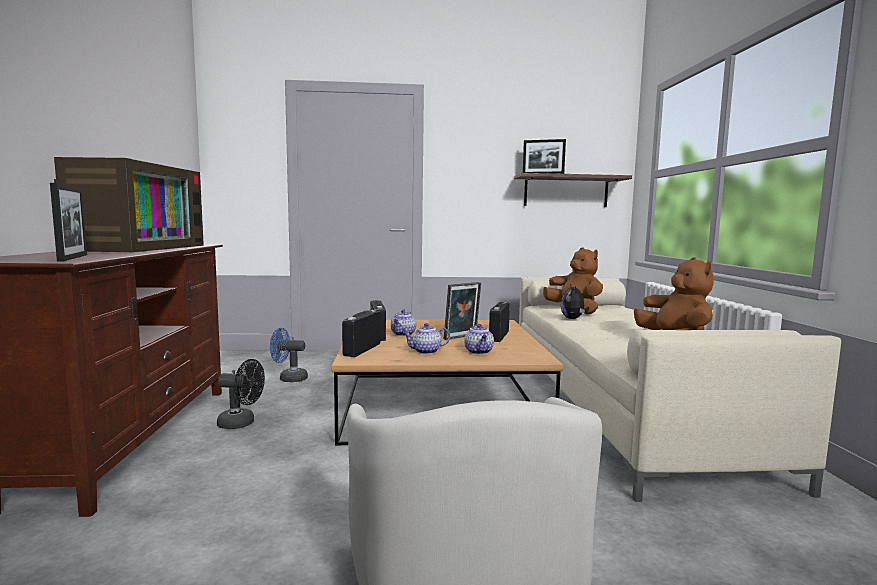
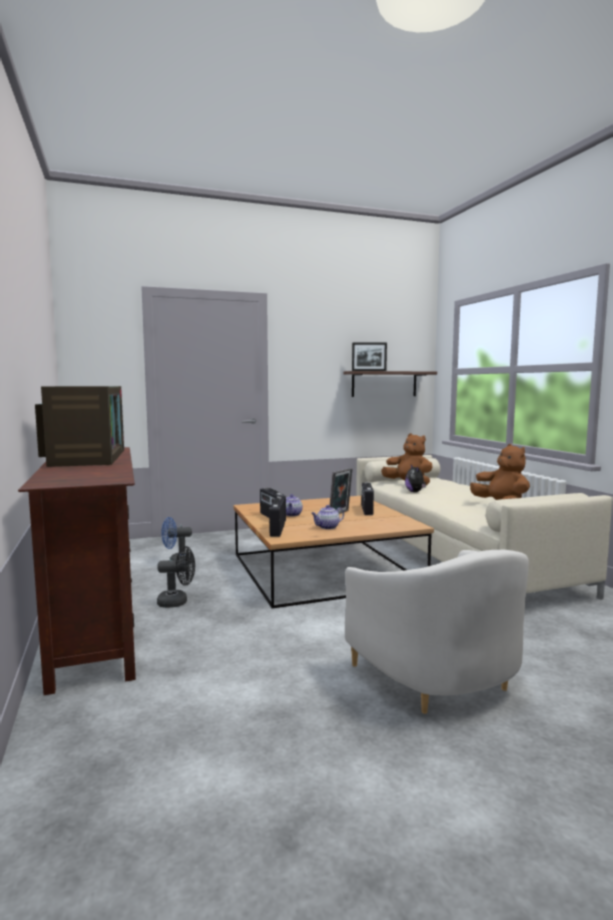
camera: 15 degrees left, 0 degrees up
(73, 258) = (103, 475): picture frame -> none
(479, 352) = (366, 524): teapot -> none

